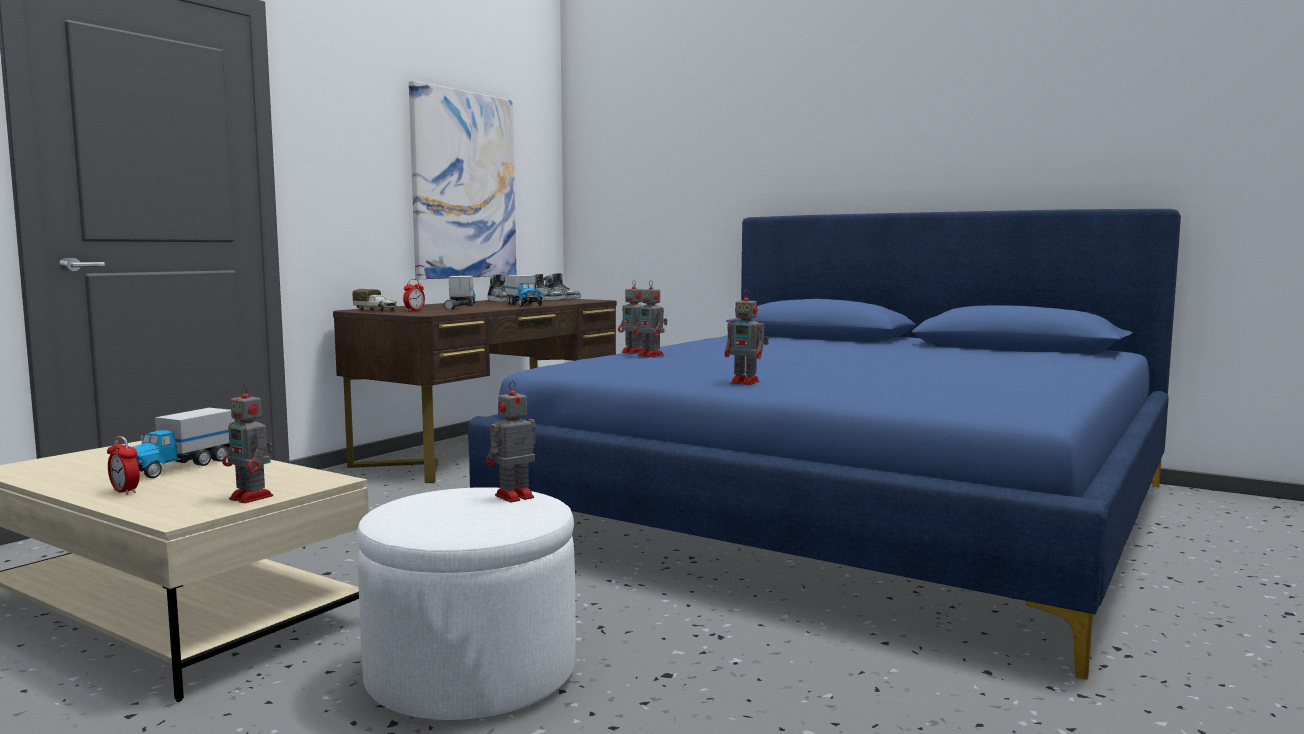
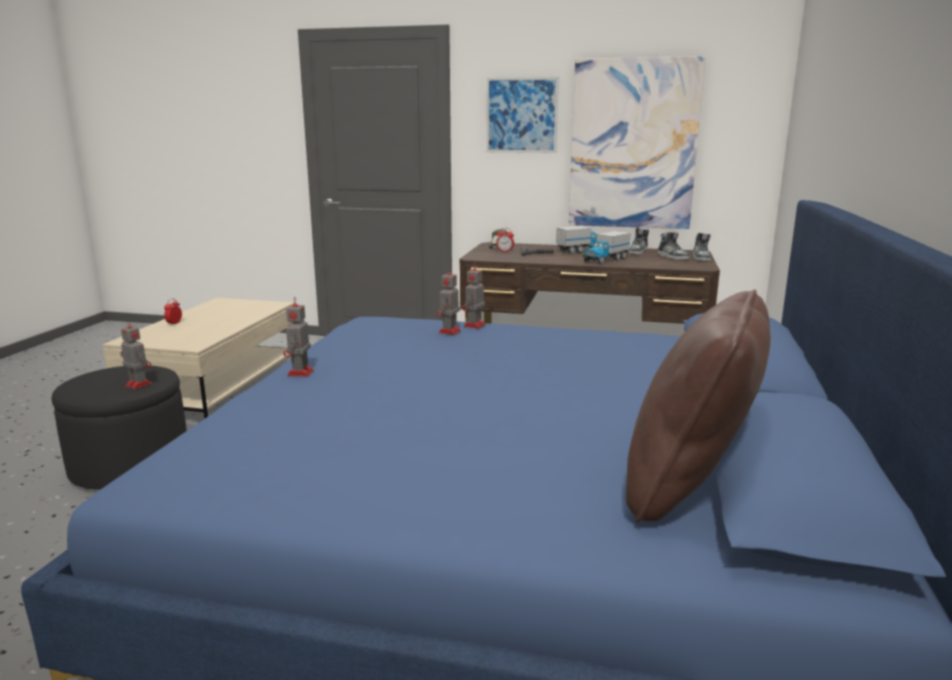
camera: 70 degrees right, 10 degrees up
(178, 467) = (223, 319): toy truck -> none
(252, 498) = (158, 342): toy robot -> none
(358, 140) = (521, 115): none -> picture
(471, 674) = (130, 465): white ottoman -> black ottoman
(1018, 353) = (689, 487): none -> brown pillow

